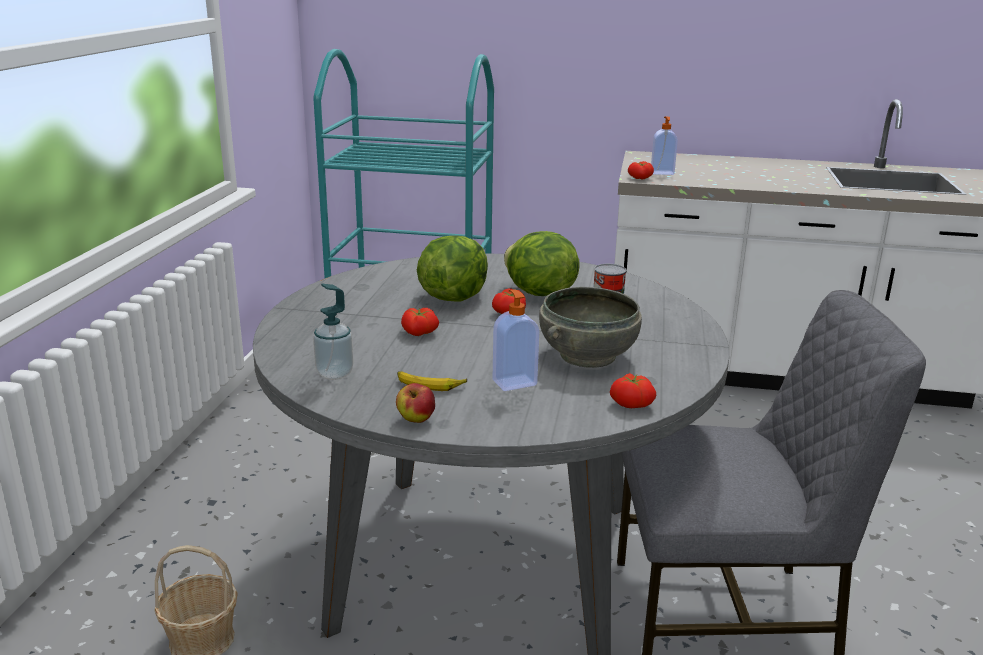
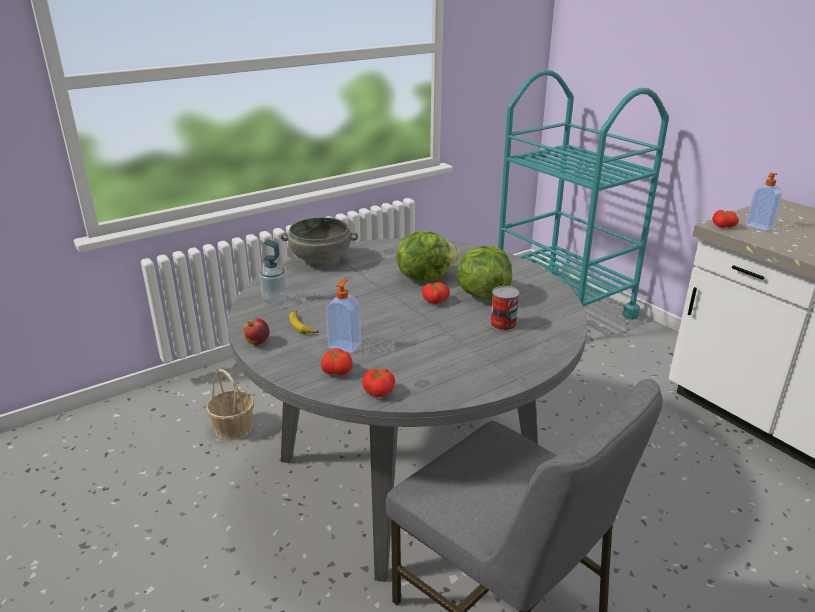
camera: 45 degrees right, 5 degrees up
(419, 333) = (359, 293): tomato -> tomato (336, 371)
(586, 355) = (421, 348): grey bowl -> grey bowl (321, 260)

